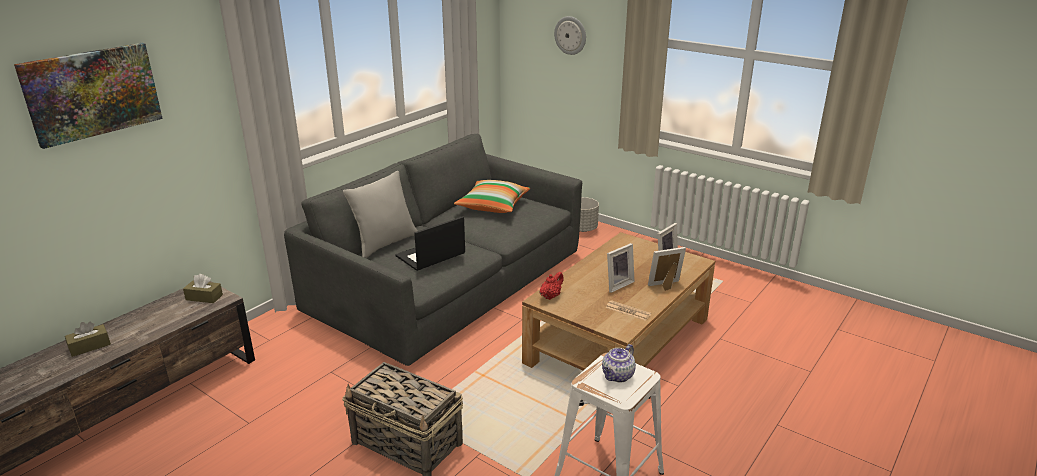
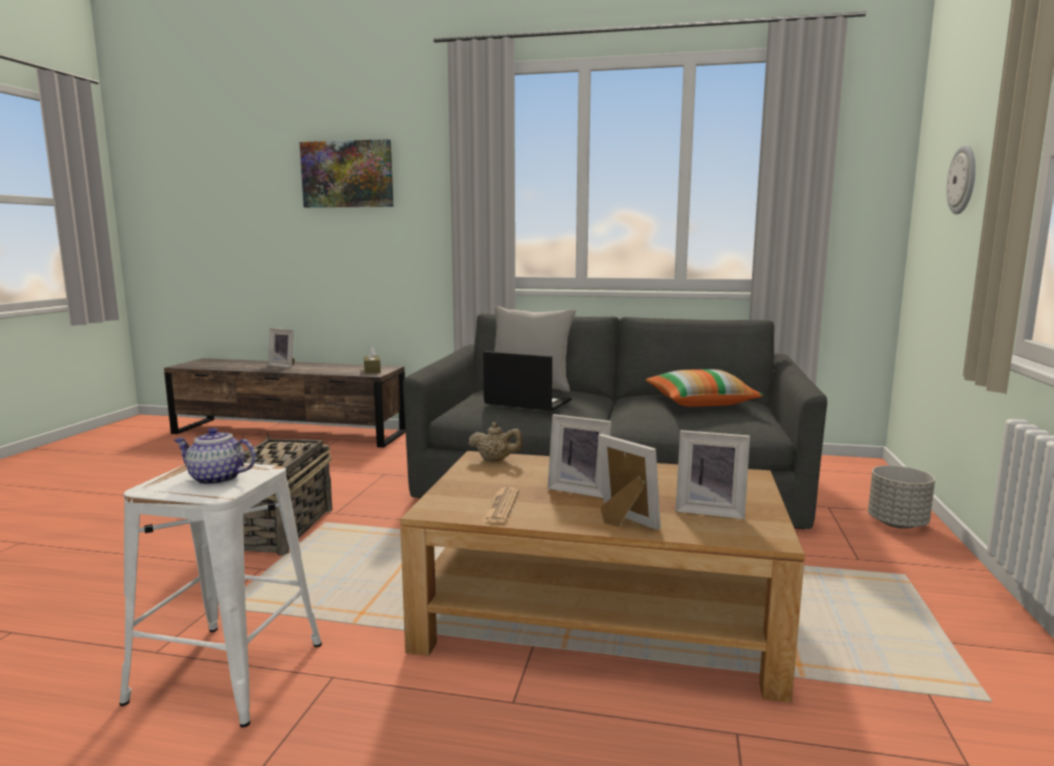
camera: 65 degrees right, 15 degrees down
(90, 346) = (284, 366): brown tissue box -> picture frame
(551, 296) = (495, 460): red teapot -> beige teapot

